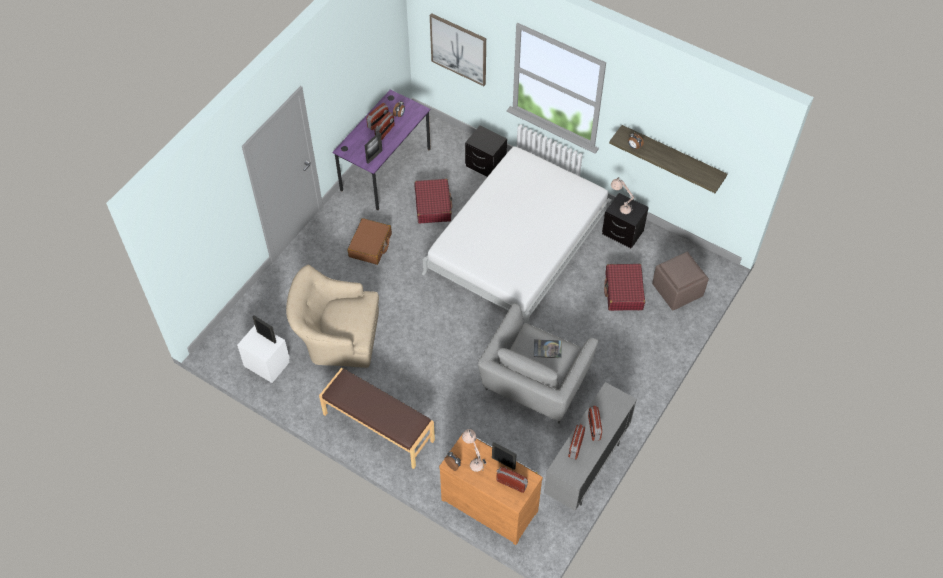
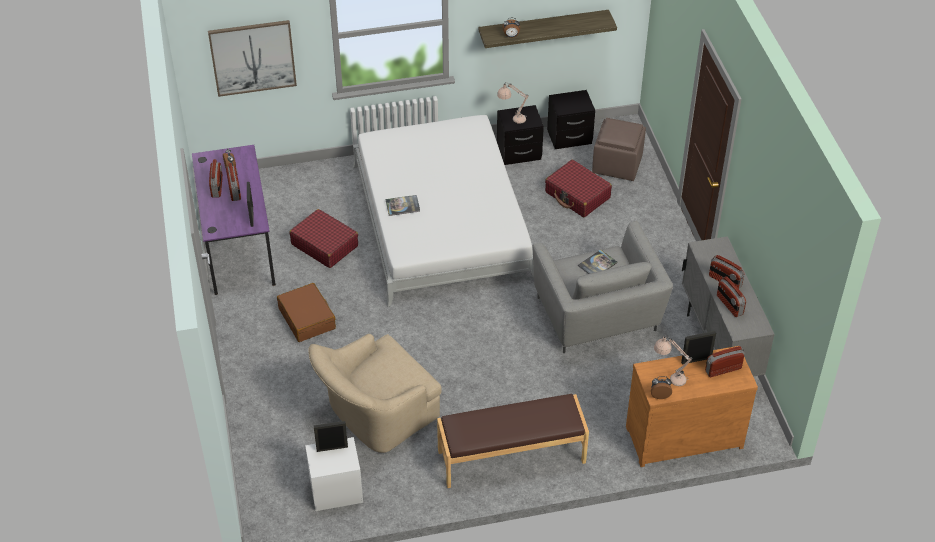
camera: 45 degrees left, 10 degrees down
(479, 215) = (402, 206): none -> book
(485, 165) = (331, 181): black nightstand -> black nightstand (569, 137)

